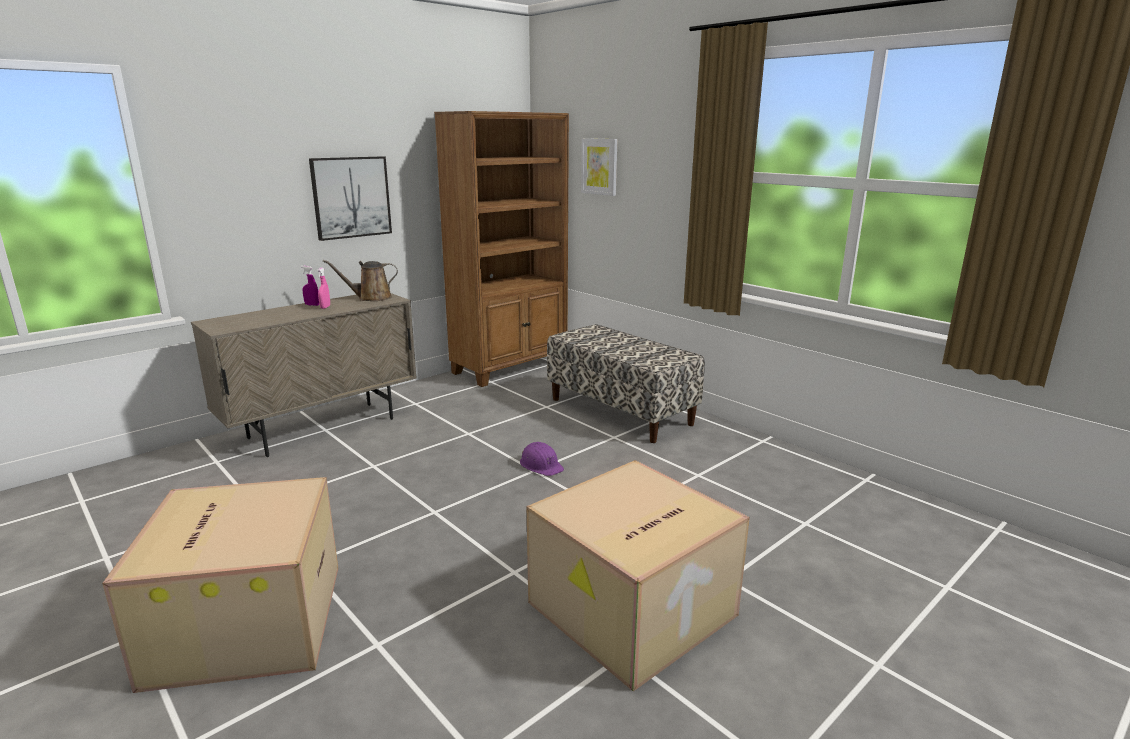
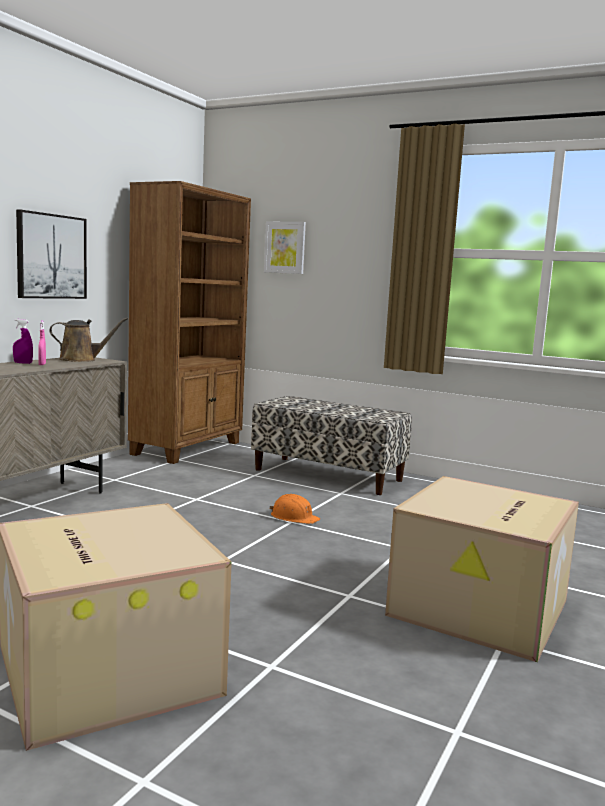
camera: 20 degrees left, 10 degrees down
(371, 298) = (81, 360): brown watering can -> brown watering can turned 150 degrees counterclockwise
(541, 465) = (294, 517): purple hard hat -> orange hard hat

